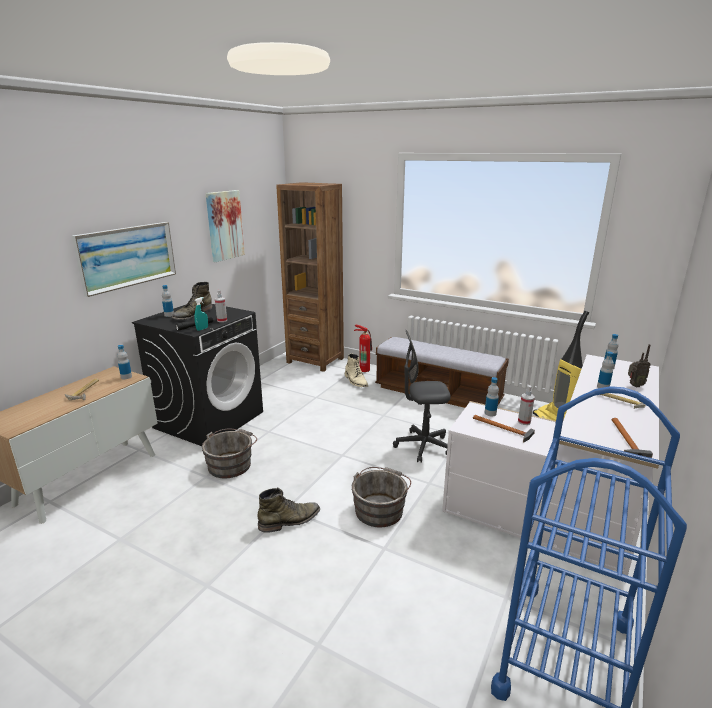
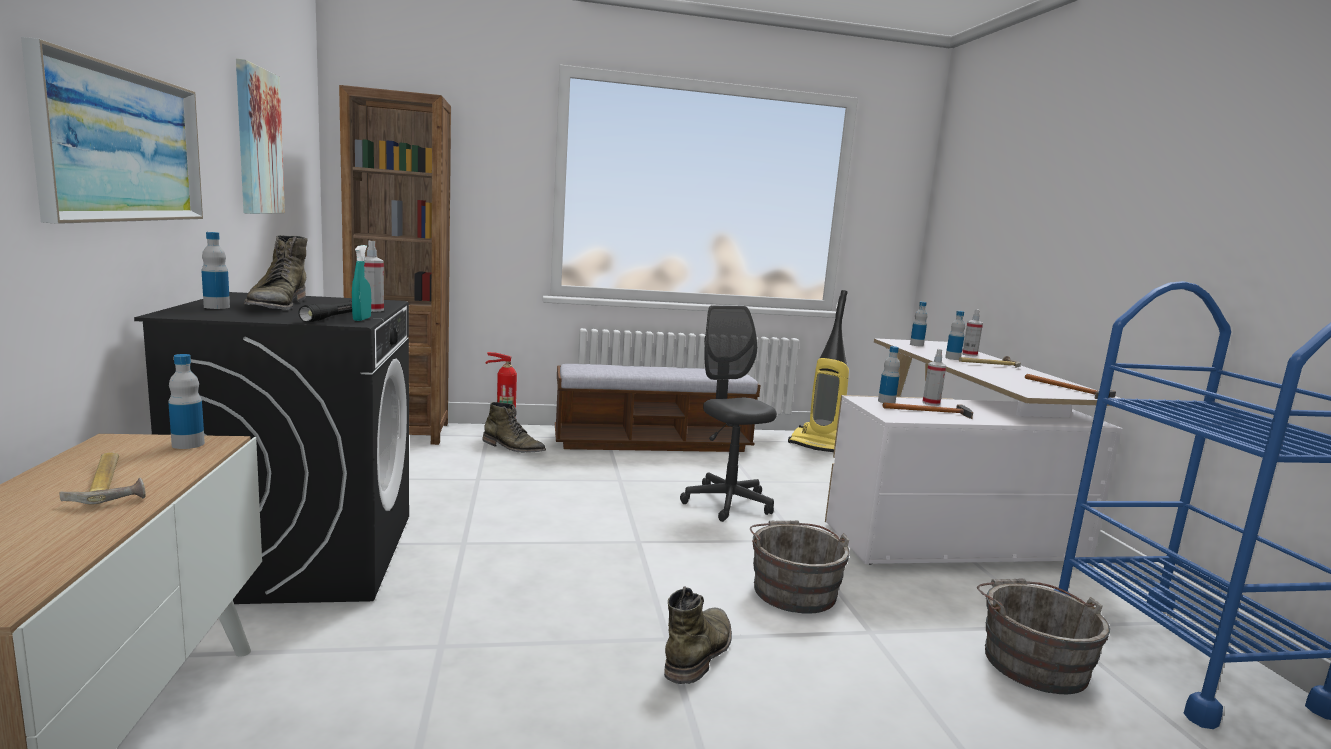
camera: 40 degrees left, 10 degrees down
(231, 464) = (466, 610): grey bucket -> grey bucket (1031, 660)
(356, 381) = (513, 448): beige boot -> green boot
(423, 446) = (727, 503): grey office chair -> grey office chair turned 105 degrees clockwise
(634, 385) = (969, 355): radio -> spray bottle

